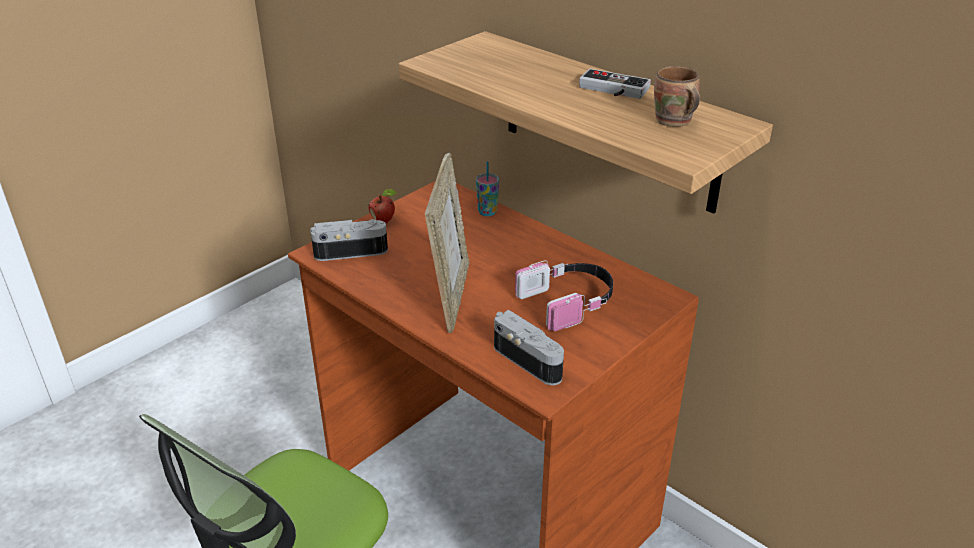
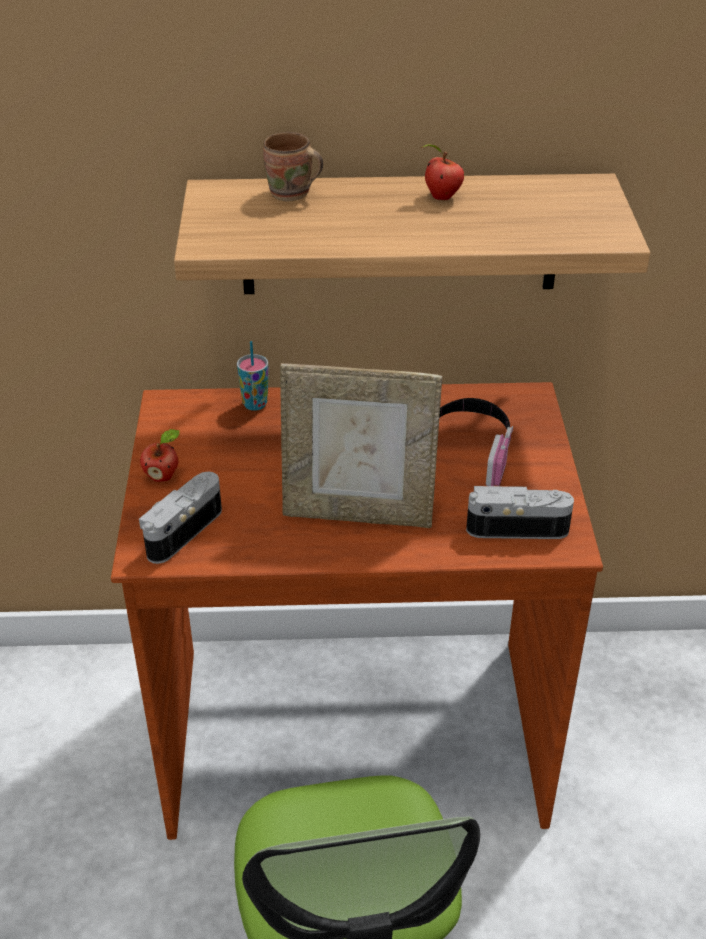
camera: 45 degrees left, 5 degrees up
(450, 297) = (358, 513): picture frame -> picture frame turned 135 degrees clockwise
(611, 90) = (440, 197): game controller -> apple
(672, 122) = (546, 207): brown mug -> brown mug (291, 195)

